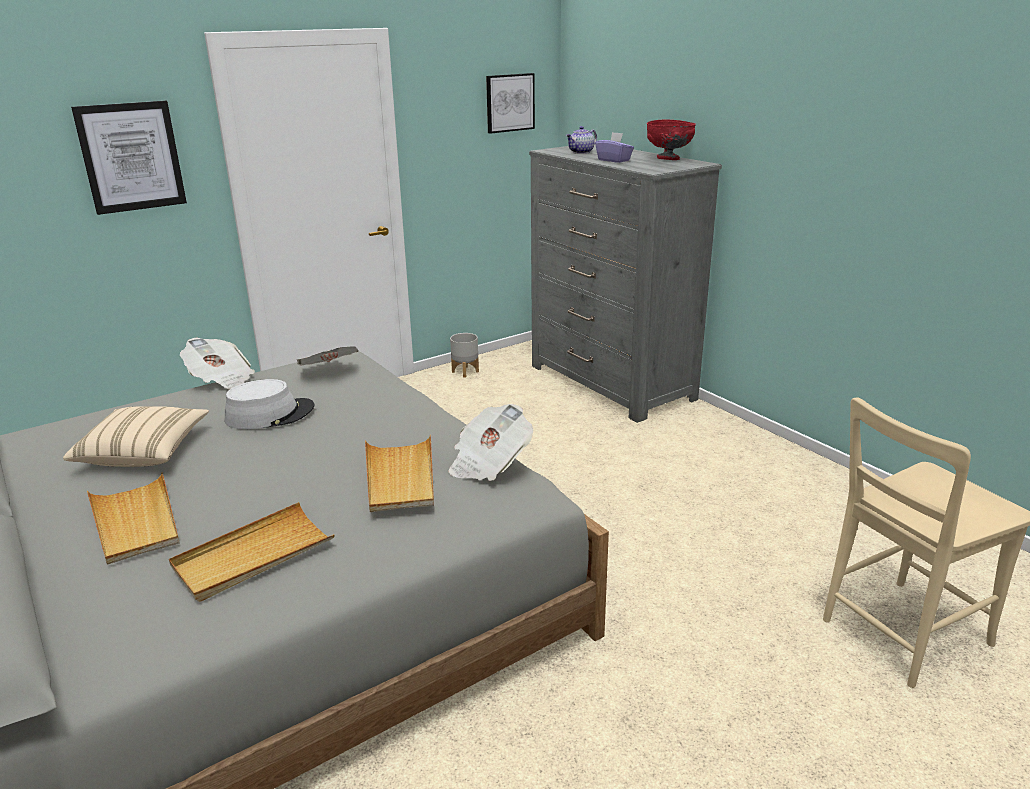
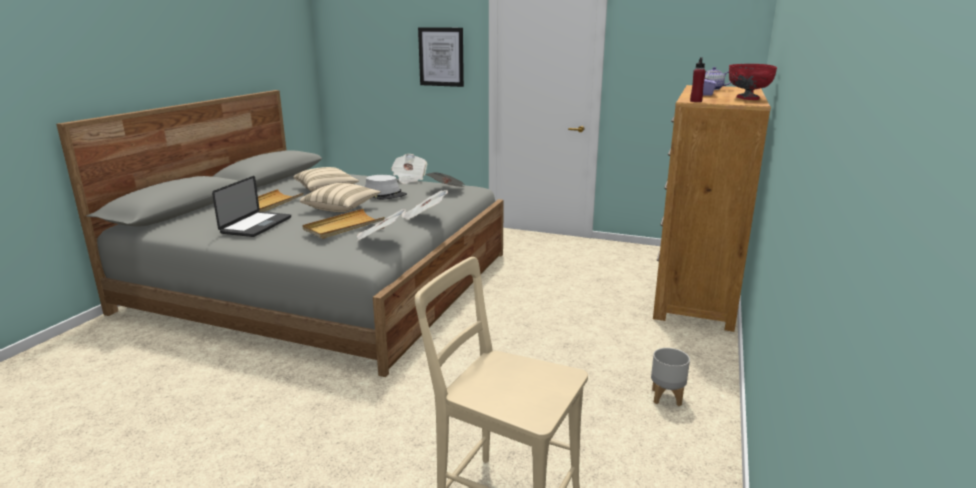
camera: 55 degrees right, 5 degrees down
(253, 556) = (256, 225): beige tray -> laptop
(284, 461) = (341, 208): none -> beige pillow
(426, 415) = (424, 217): none -> newspaper
(465, 371) = (619, 249): grey planter -> grey planter (667, 397)
(509, 102) = (710, 49): picture -> none
(610, 382) = (695, 293): grey dresser -> brown dresser
(660, 170) = (695, 101): none -> red bottle

